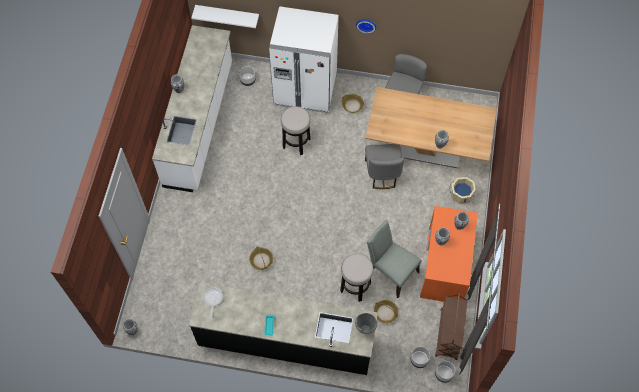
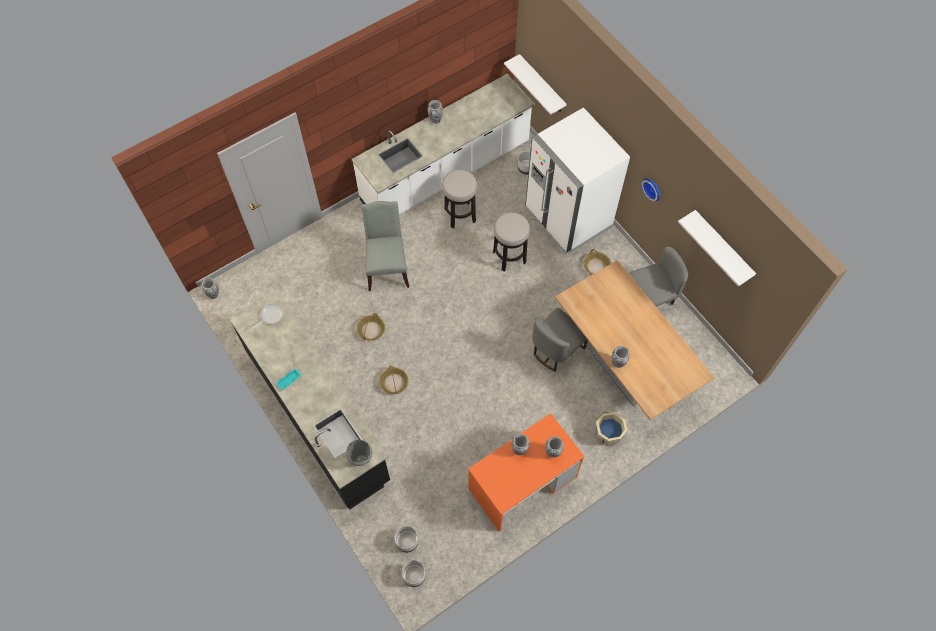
camera: 45 degrees right, 0 degrees up
(355, 287) = (423, 426): stool -> stool (460, 215)
(385, 313) = (423, 473): basket -> basket (394, 383)
(390, 271) = (468, 442): grey chair -> grey chair (387, 267)
(444, 25) = (722, 246): none -> white shelf
(448, 335) = (457, 546): brown cart -> none

